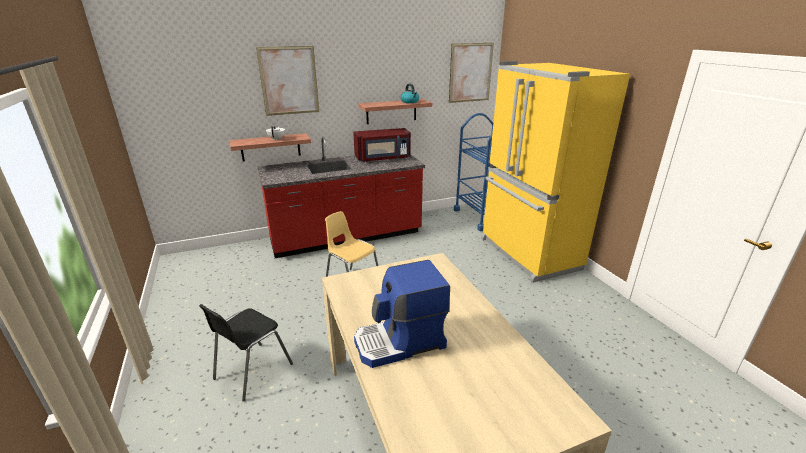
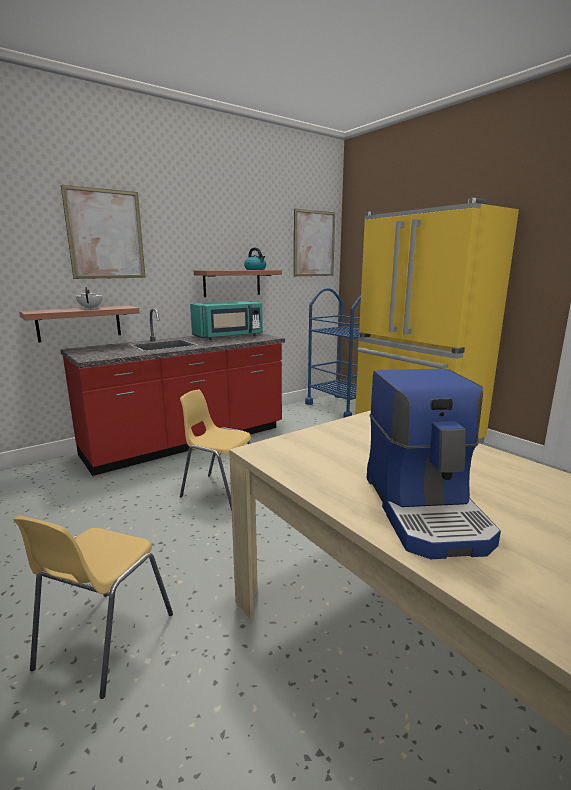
camera: 15 degrees left, 10 degrees down
(252, 371) = (104, 641): black chair -> yellow chair
(383, 158) = (229, 336): red microwave -> turquoise microwave
(400, 343) = (426, 510): coffee machine -> coffee machine turned 60 degrees counterclockwise

